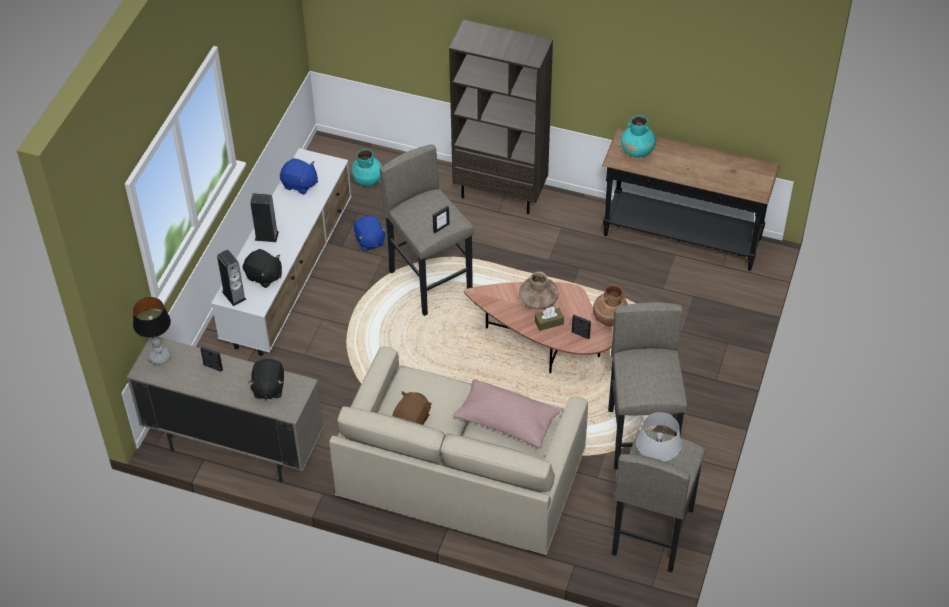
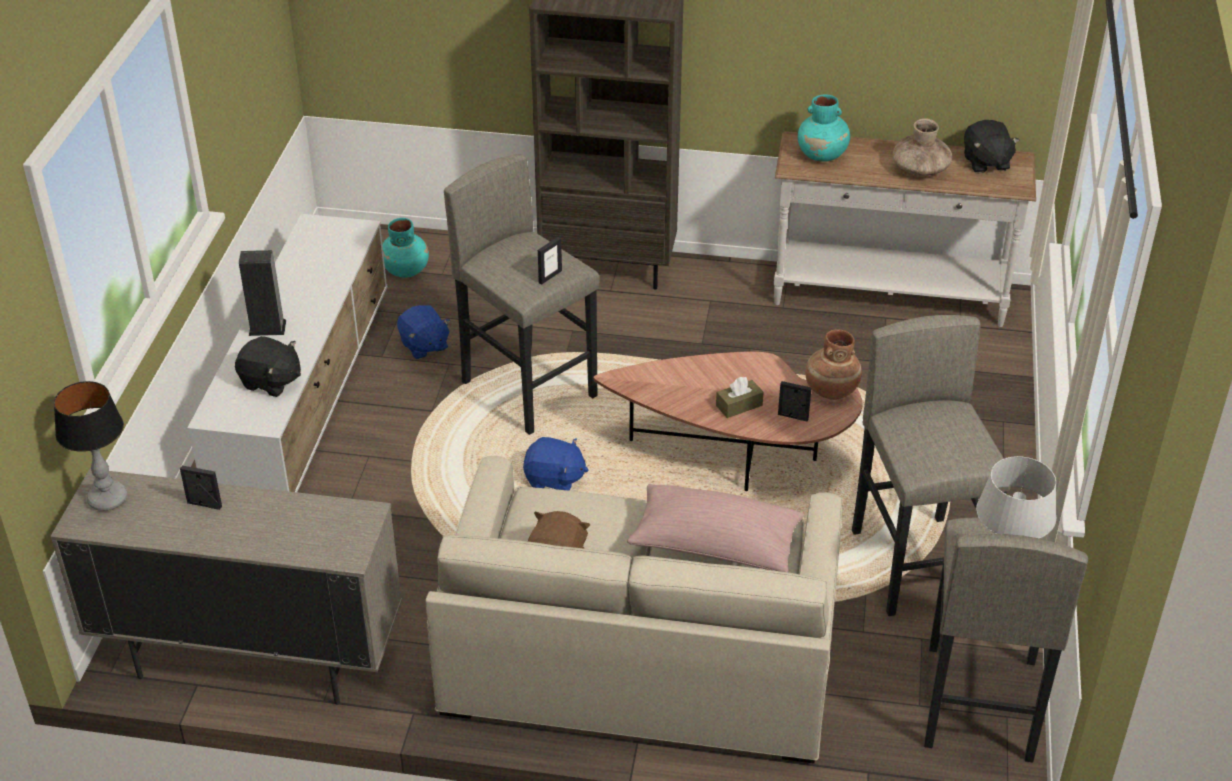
camera: 10 degrees left, 10 degrees down
(234, 295) = (225, 413): speaker -> none
(268, 388) = (306, 525): black plush toy -> black plush toy (985, 162)
(299, 184) = (310, 257): blue plush toy -> blue plush toy (554, 479)
(538, 300) = (713, 377): brown vase -> brown vase (920, 169)
(681, 238) = (889, 297): black console table -> white console table

